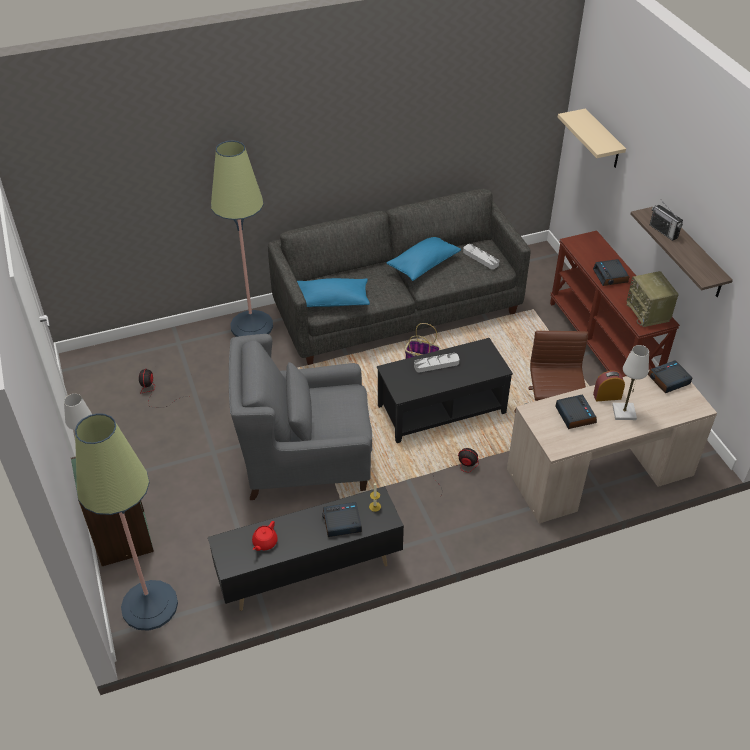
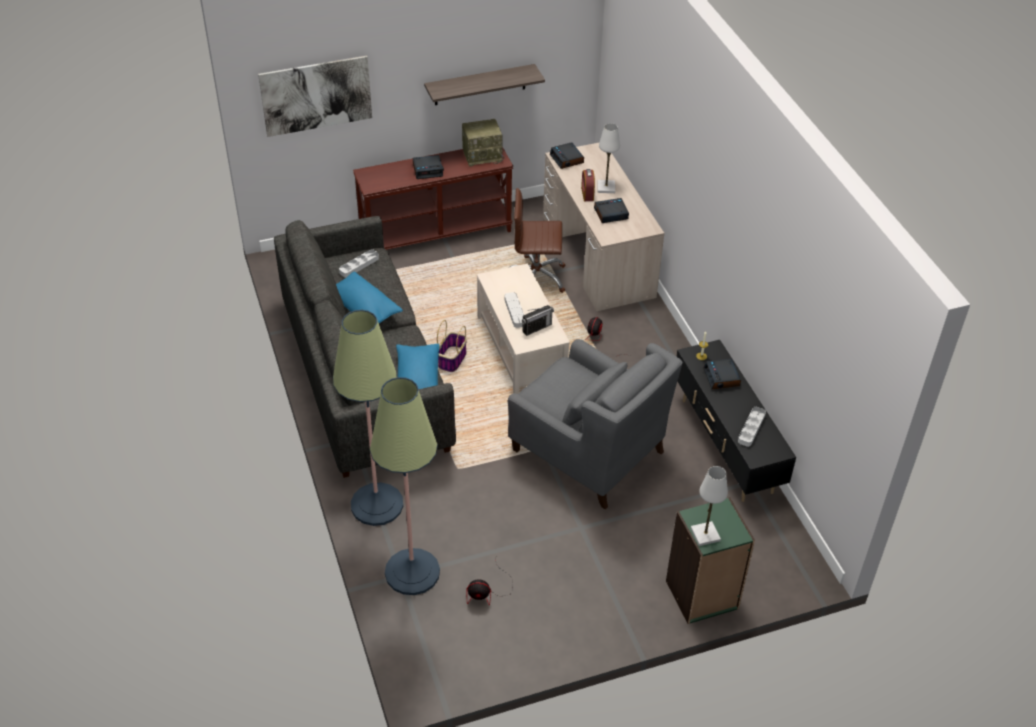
camera: 90 degrees left, 0 degrees up
(149, 605) = (778, 563): floor lamp -> floor lamp (412, 572)
(264, 542) = (751, 428): red teapot -> grey tray
(306, 458) = (587, 450): grey armchair -> grey armchair turned 45 degrees counterclockwise
(441, 409) = (520, 349): black coffee table -> beige coffee table
(603, 140) = (316, 95): beige shelf -> picture
(663, 231) = (466, 86): radio -> radio (537, 328)

